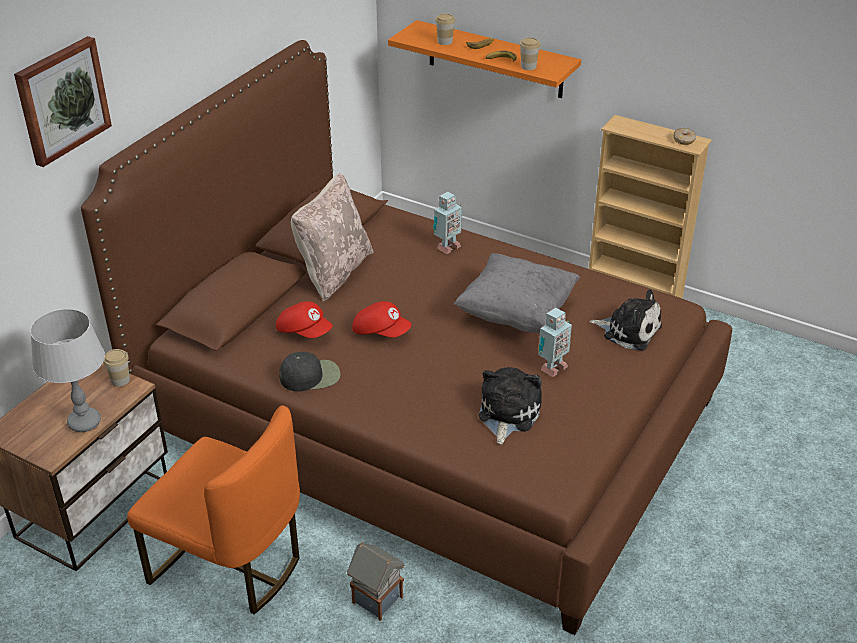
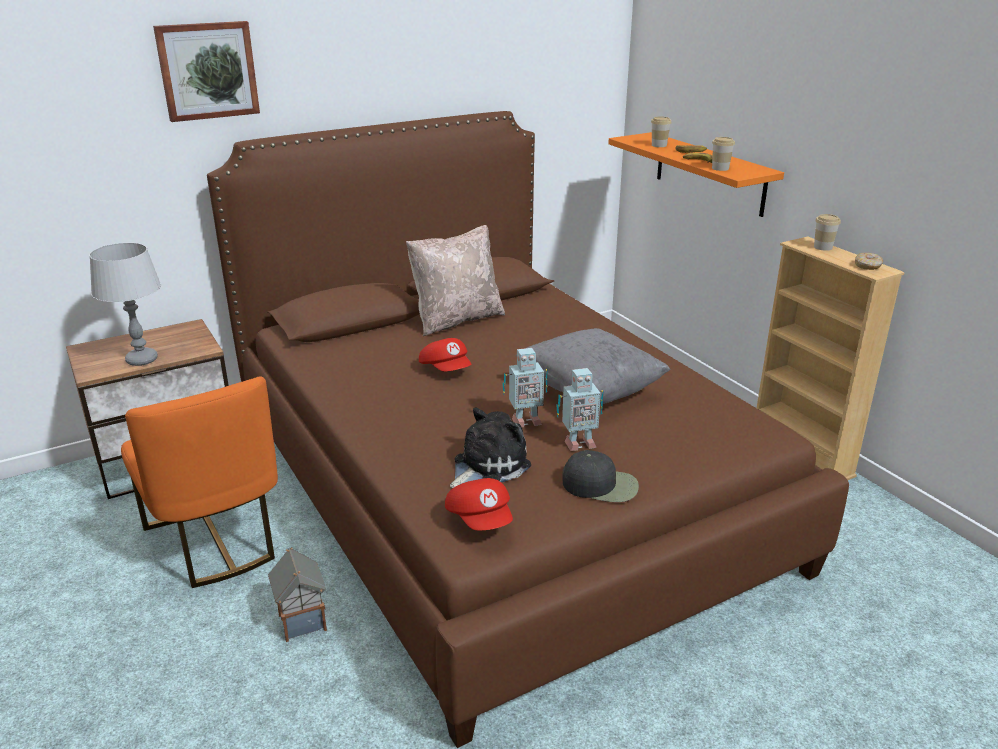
camera: 30 degrees right, 10 degrees down
(120, 380) = (202, 341): cup -> cup (823, 247)
(304, 331) = (382, 351): red cap -> red cap (481, 519)
(310, 376) = (348, 382): black cap -> black cap (601, 485)
(447, 247) = (578, 327): toy robot -> toy robot (525, 421)
(628, 330) = (698, 438): plush toy -> none

